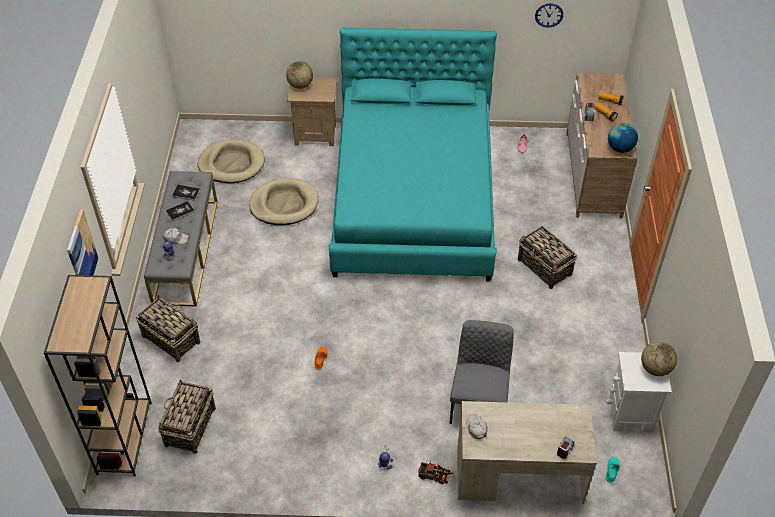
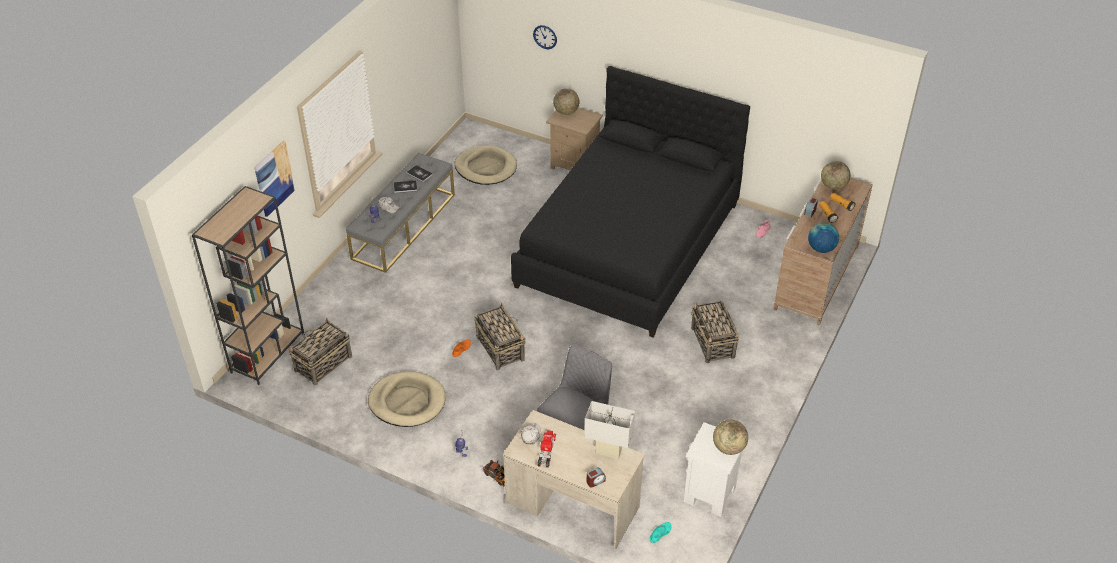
camera: 25 degrees right, 5 degrees down
(170, 339) = (349, 291): basket -> basket (500, 348)
(284, 204) = (510, 214): beige dog bed -> beige dog bed (407, 401)
(414, 198) = (629, 245): turquoise bed -> black bed
(501, 439) = (546, 451): none -> toy truck
(549, 15) = (804, 103): wall clock -> wall clock (545, 37)
(557, 416) = (608, 452): none -> white table lamp
(592, 86) = (833, 186): none -> globe

